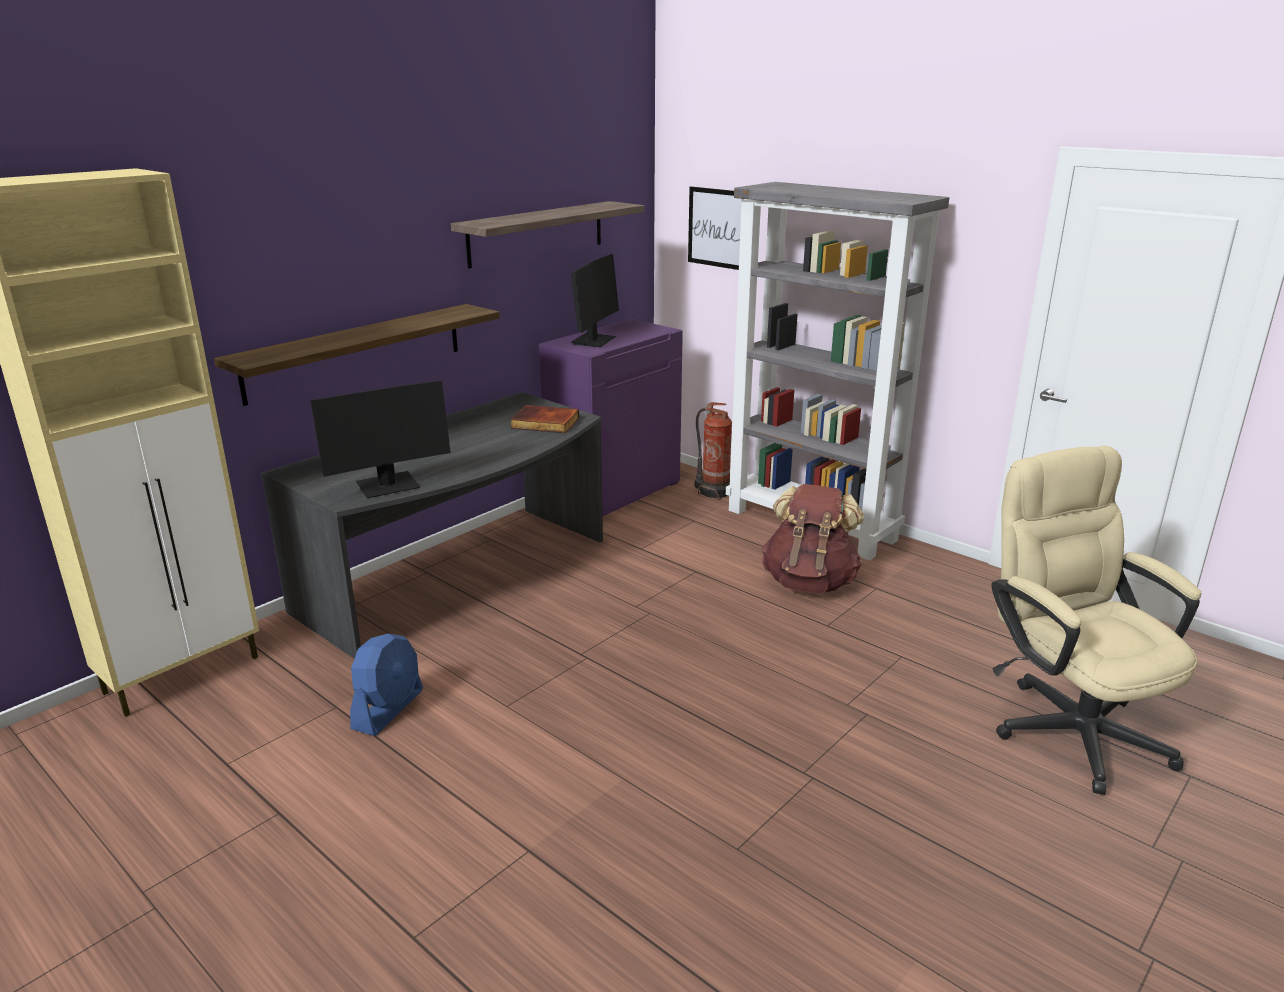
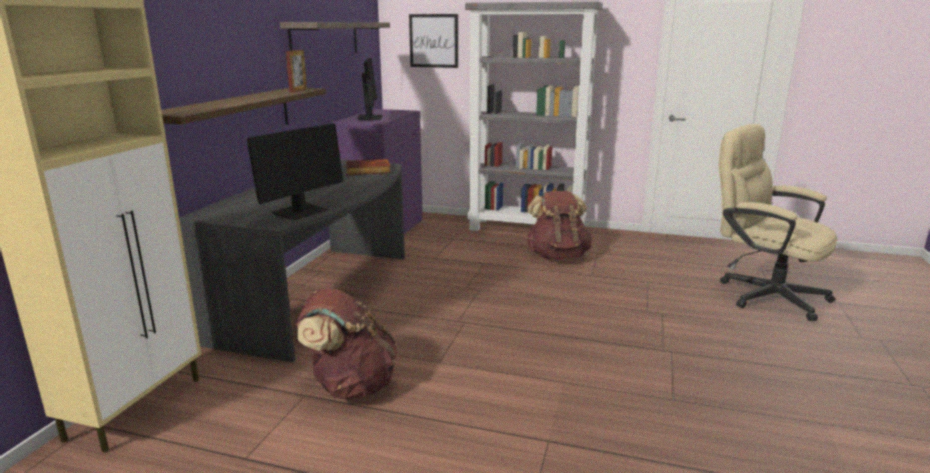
camera: 25 degrees left, 5 degrees down
(388, 709) = (350, 386): blue fan -> brown backpack
(457, 315) = (298, 90): none -> picture frame
(714, 491) = (449, 222): fire extinguisher -> none

